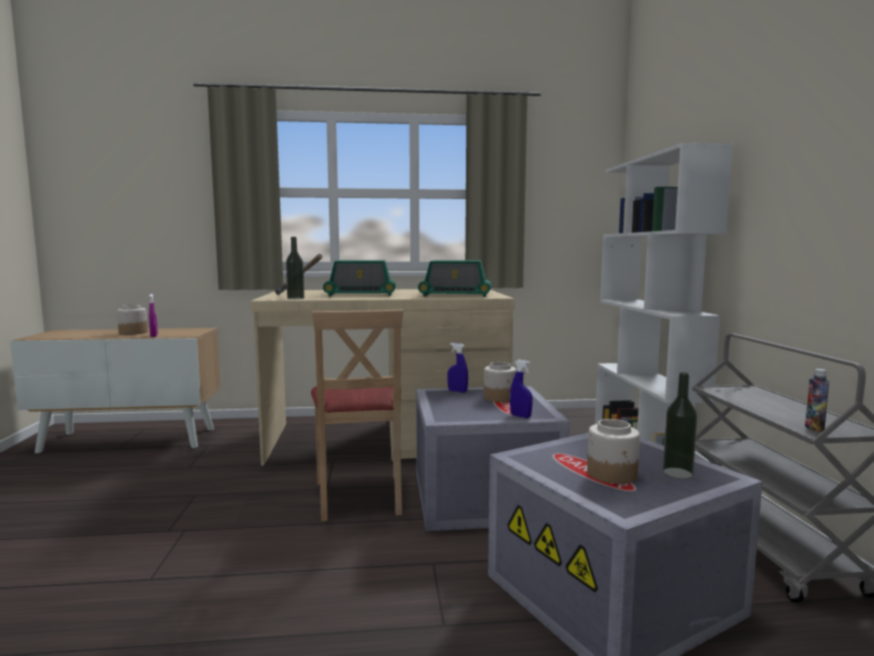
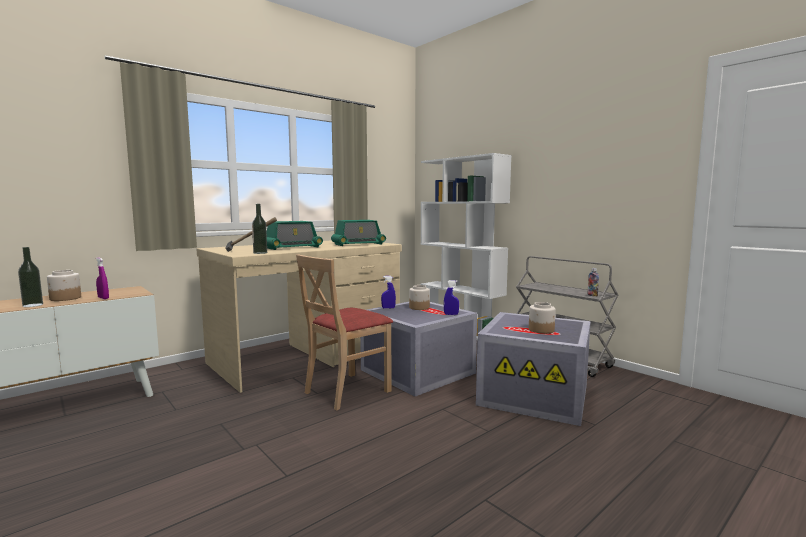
camera: 35 degrees left, 0 degrees up
(359, 496) = (347, 391): beige chair -> beige chair turned 90 degrees clockwise
(677, 473) = (561, 324): bottle -> bottle (33, 305)

